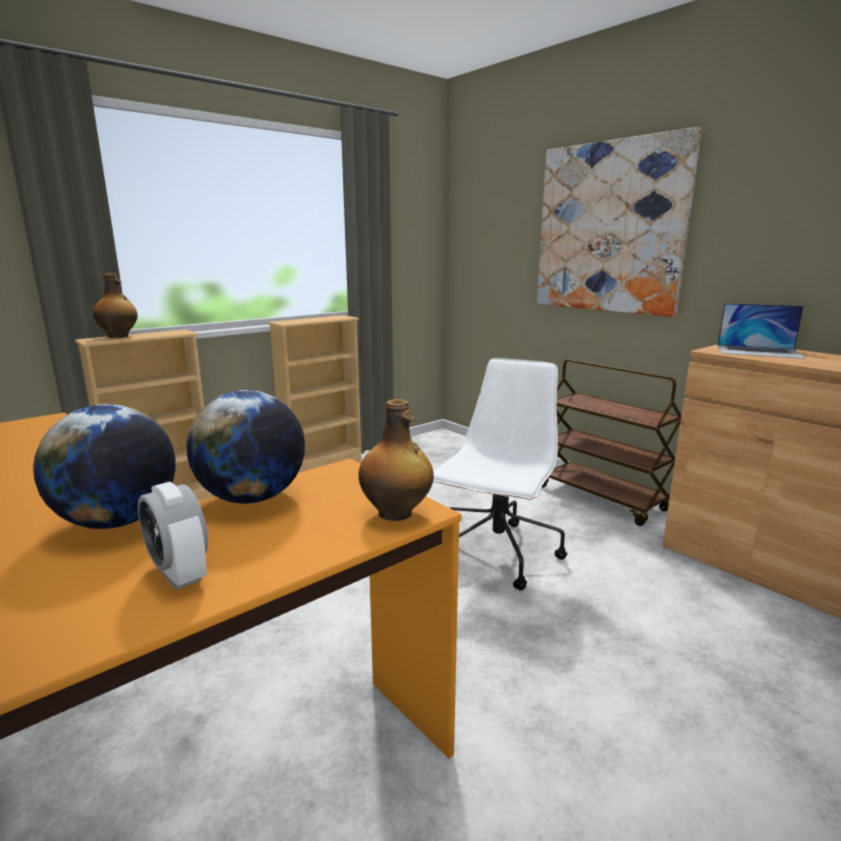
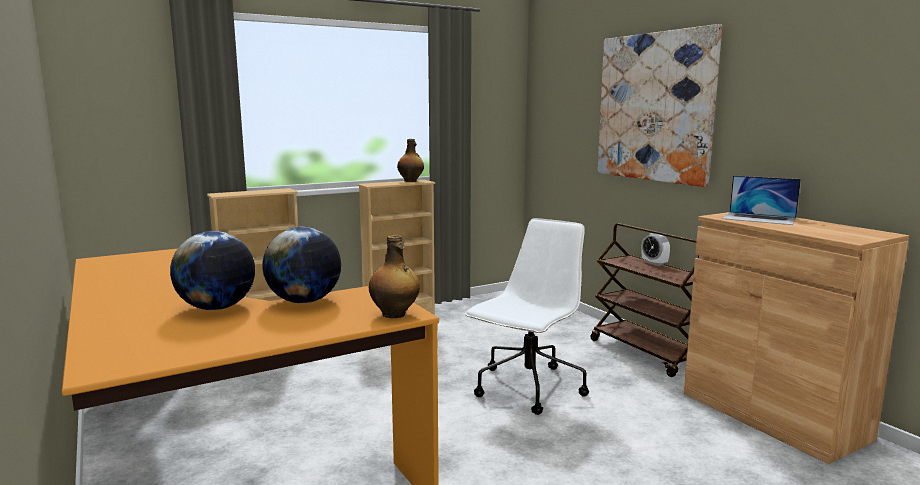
camera: 10 degrees right, 5 degrees down
(119, 336) = (238, 192): bottle -> bottle (411, 181)
(179, 574) = (246, 333): alarm clock -> alarm clock (654, 263)

